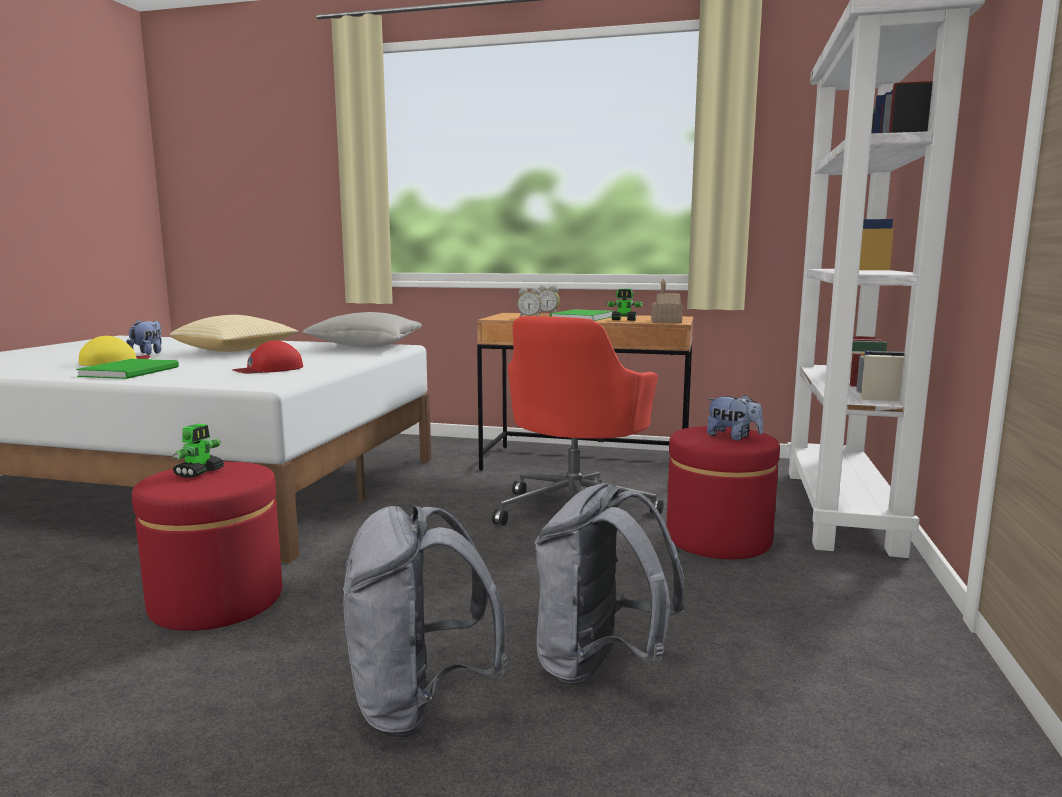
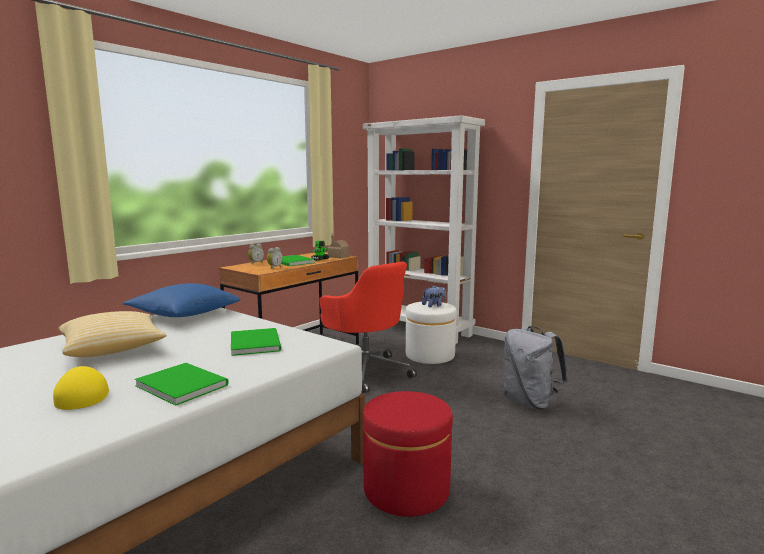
camera: 65 degrees left, 0 degrees up
(147, 353) = (46, 381): plush toy -> none
(199, 472) = (394, 409): toy robot -> none
(269, 369) = (256, 343): red cap -> green book
(366, 346) = (184, 314): grey pillow -> blue pillow
(419, 704) = (547, 441): grey backpack -> none
(718, 539) = (430, 355): red ottoman -> white ottoman

